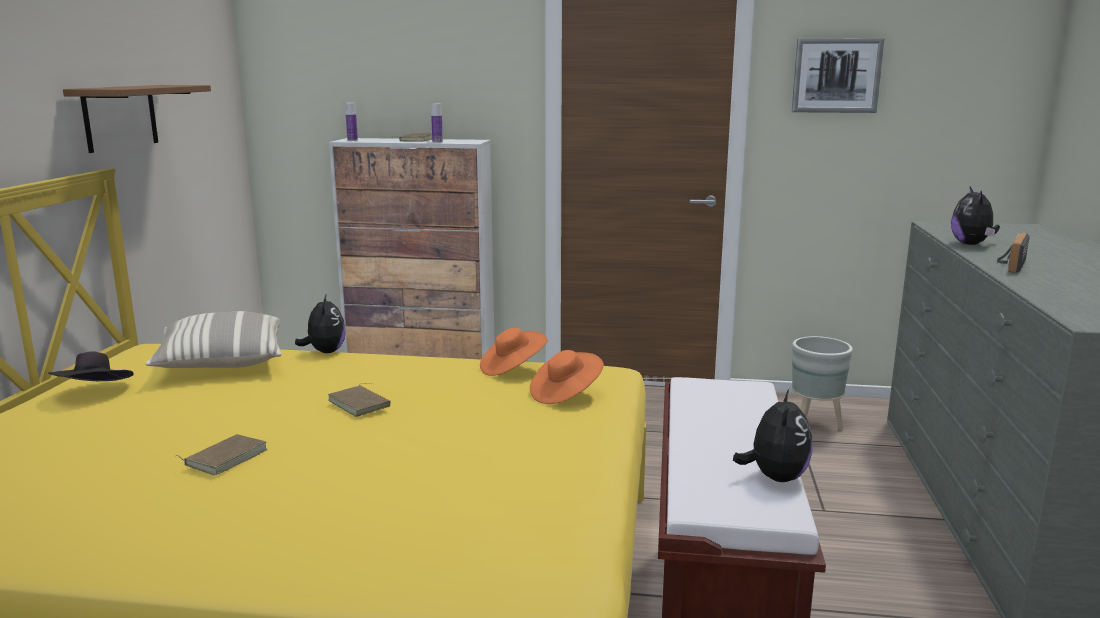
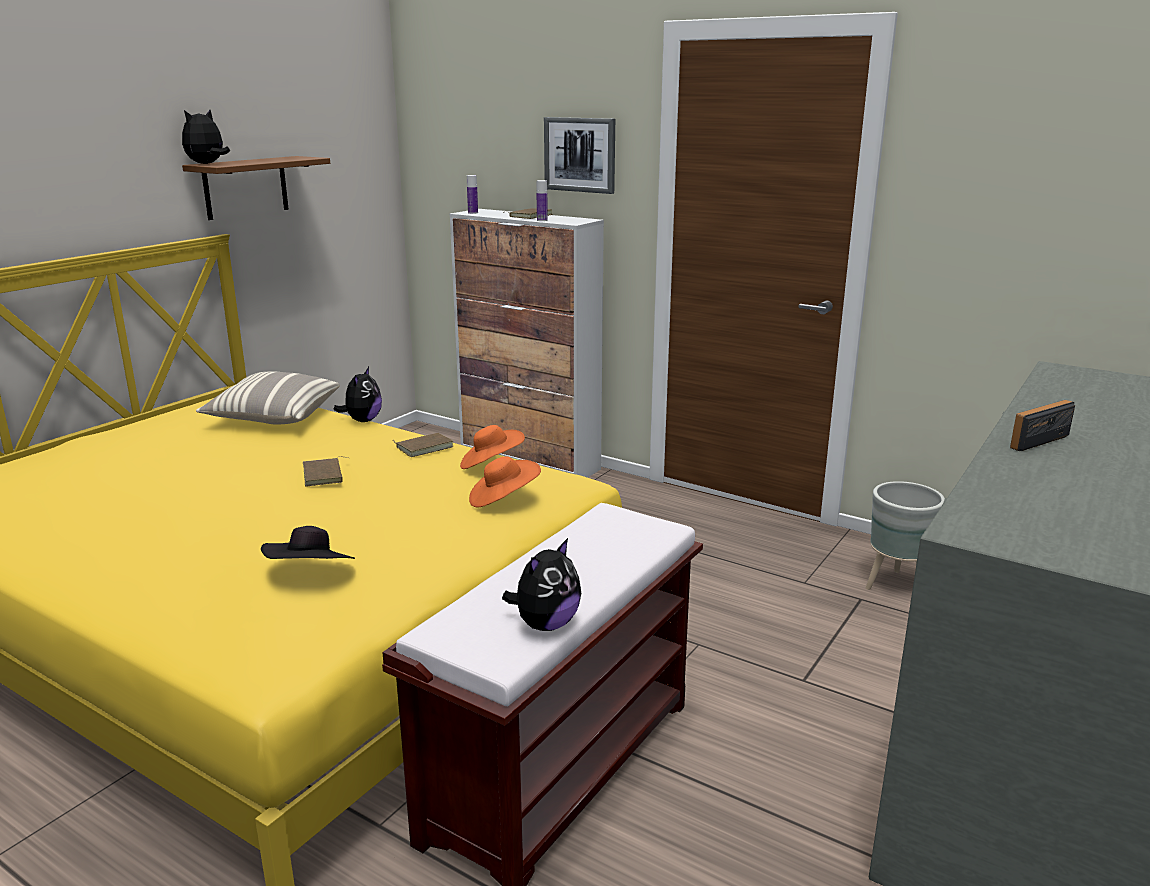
camera: 25 degrees right, 5 degrees up
(95, 393) = (162, 428): black hat -> black hat (311, 574)
(225, 457) = (177, 502): brown book -> brown book (424, 447)
(836, 75) = (985, 167): picture -> picture (580, 154)
(972, 244) = (1046, 404): plush toy -> plush toy (207, 164)

